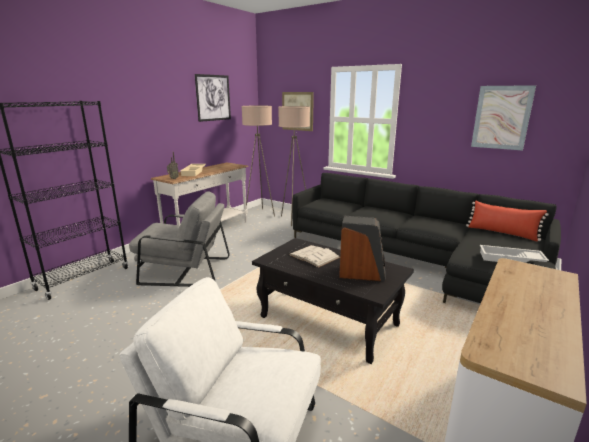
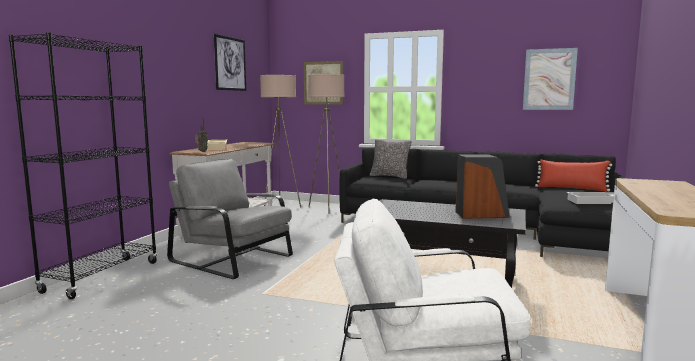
camera: 15 degrees left, 10 degrees down
(184, 270) = (233, 258): grey armchair -> grey armchair turned 135 degrees counterclockwise
(314, 256) = (419, 208): white book -> none
(340, 200) = (390, 176): none -> pillow

